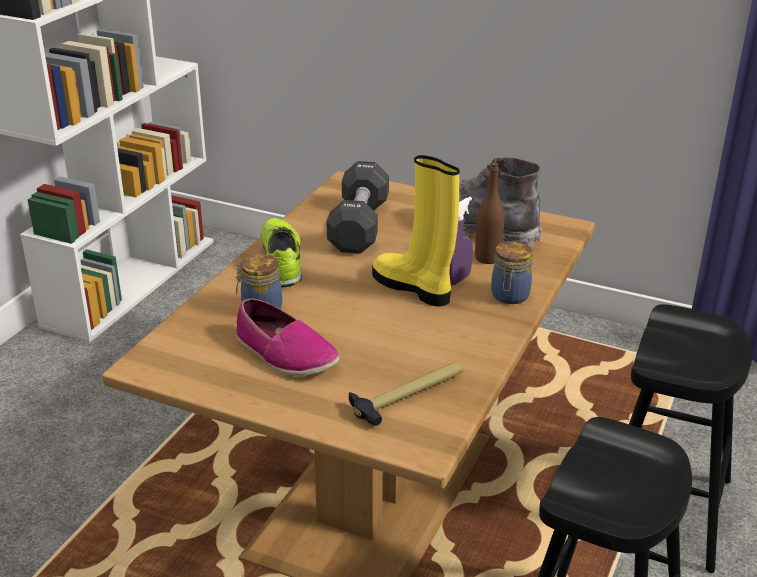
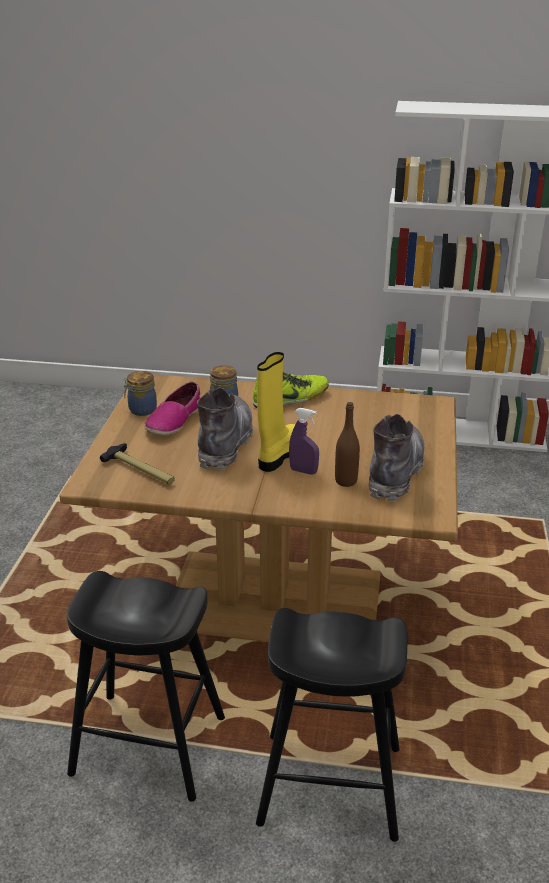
camera: 75 degrees right, 0 degrees up
(359, 226) = (362, 419): black dumbbell -> none
(368, 322) = (225, 443): none -> grey boot
(509, 296) = (289, 497): jar -> jar (141, 410)

